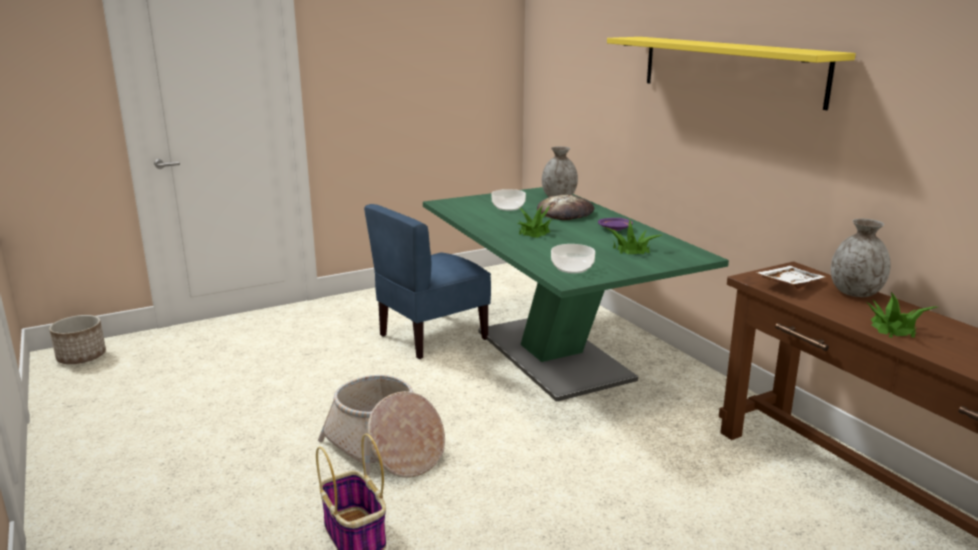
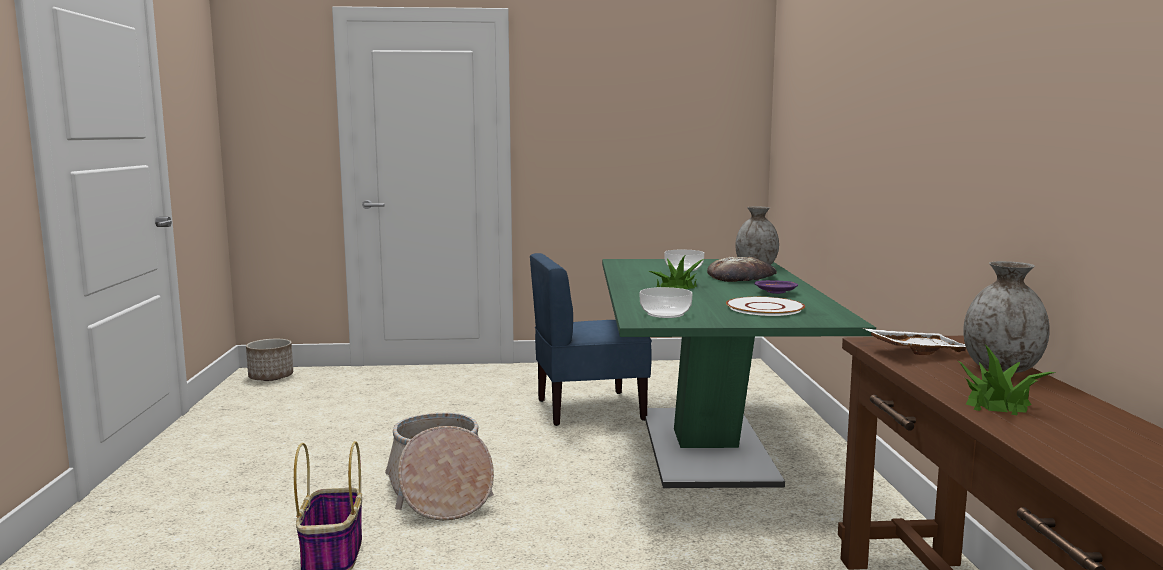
camera: 25 degrees right, 10 degrees down
(631, 249) = (764, 308): potted plant -> white plate
(729, 69) = (915, 94): yellow shelf -> none

